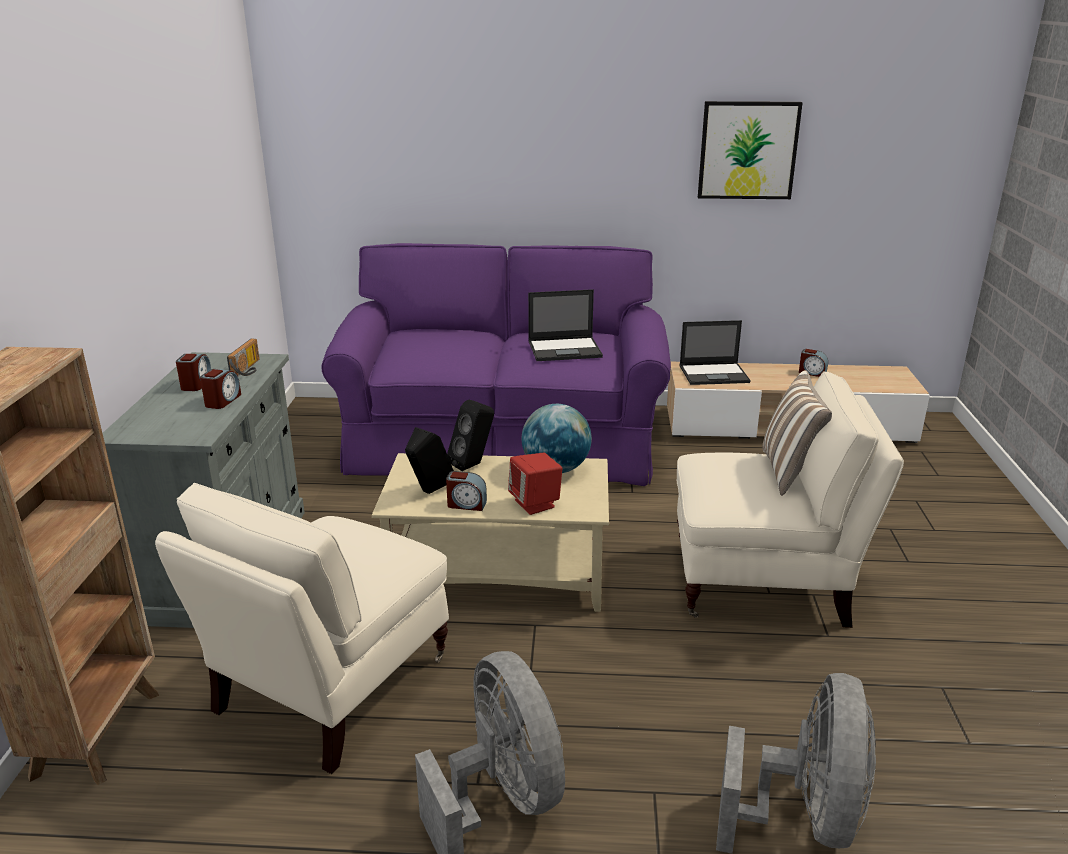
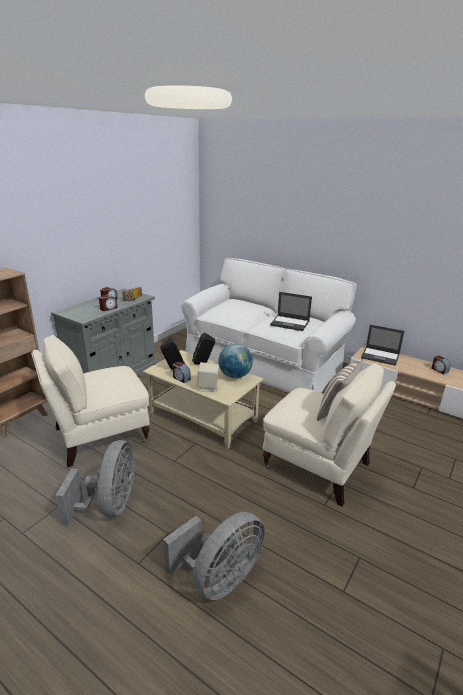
camera: 30 degrees right, 0 degrees up
(503, 440) = (264, 361): purple sofa -> white sofa
(535, 504) = (208, 387): red speaker -> beige speaker
(748, 150) = (421, 236): picture -> none

